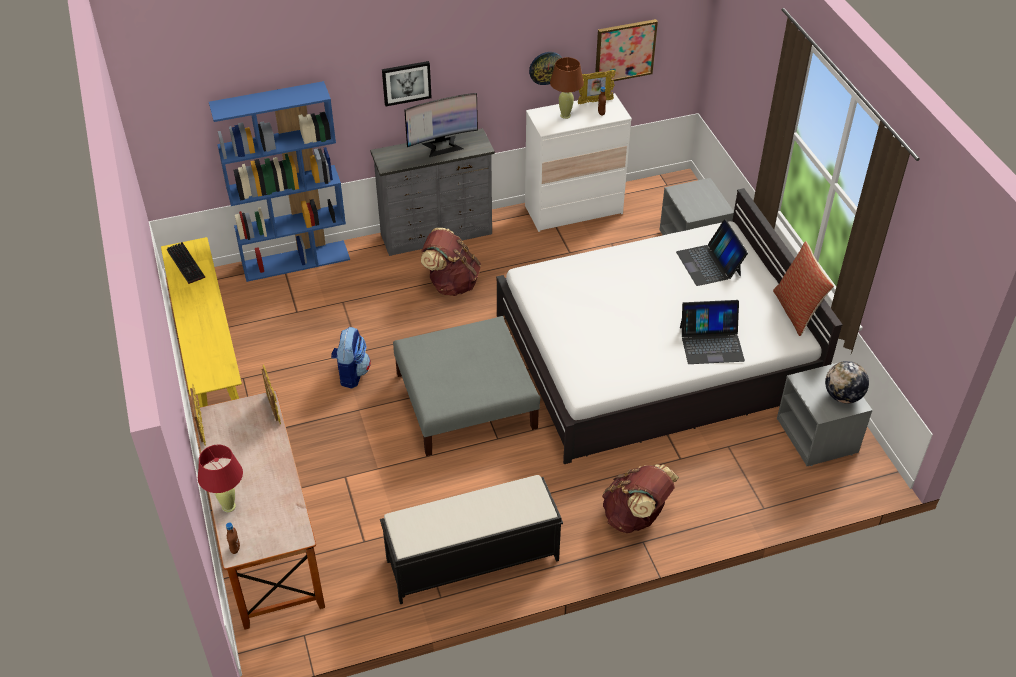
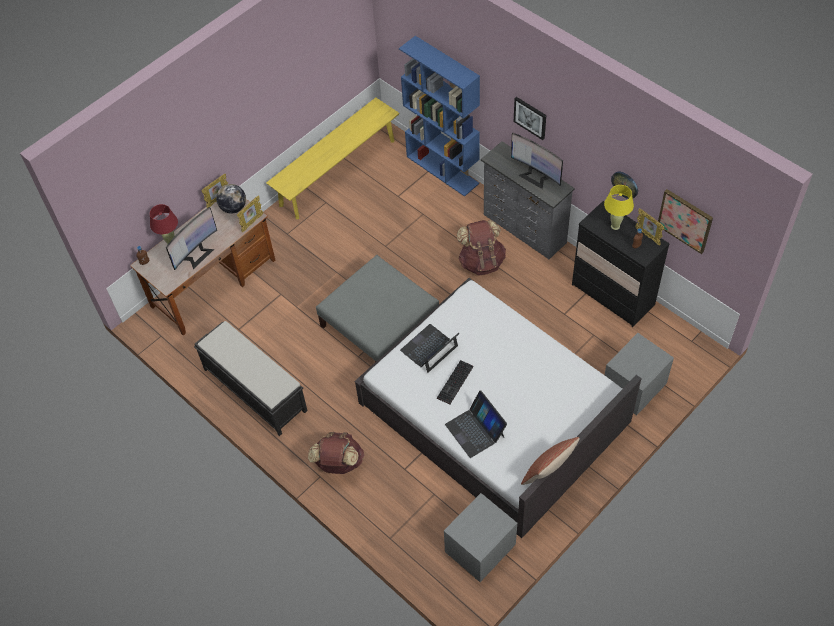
camera: 65 degrees right, 10 degrees up
(187, 264) = (369, 118): keyboard -> keyboard (455, 383)
(273, 485) = (196, 254): none -> monitor
(351, 373) = (364, 252): backpack -> none
(565, 115) = (615, 226): brown table lamp -> yellow table lamp
(573, 210) = (612, 295): white dresser -> black dresser
(709, 264) = (561, 396): laptop -> laptop (429, 349)
(842, 396) = (482, 537): globe -> globe (233, 208)

